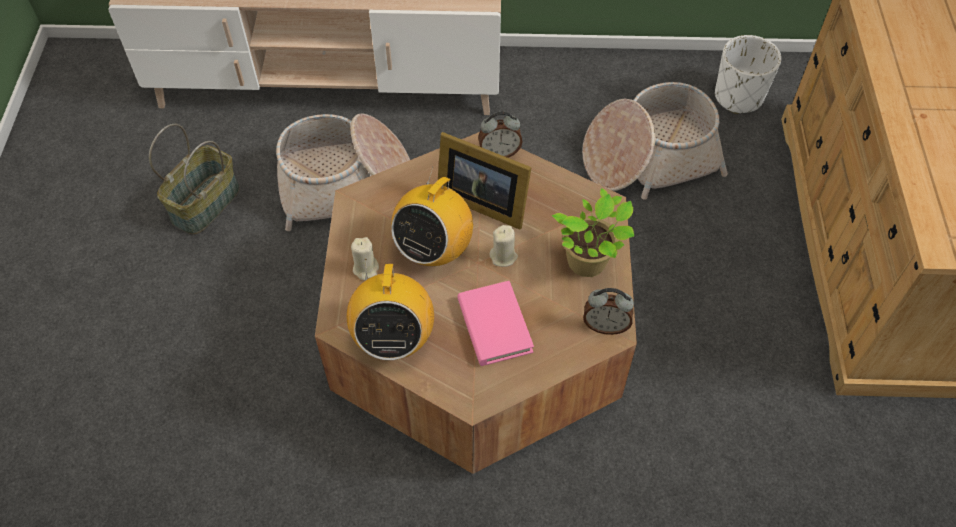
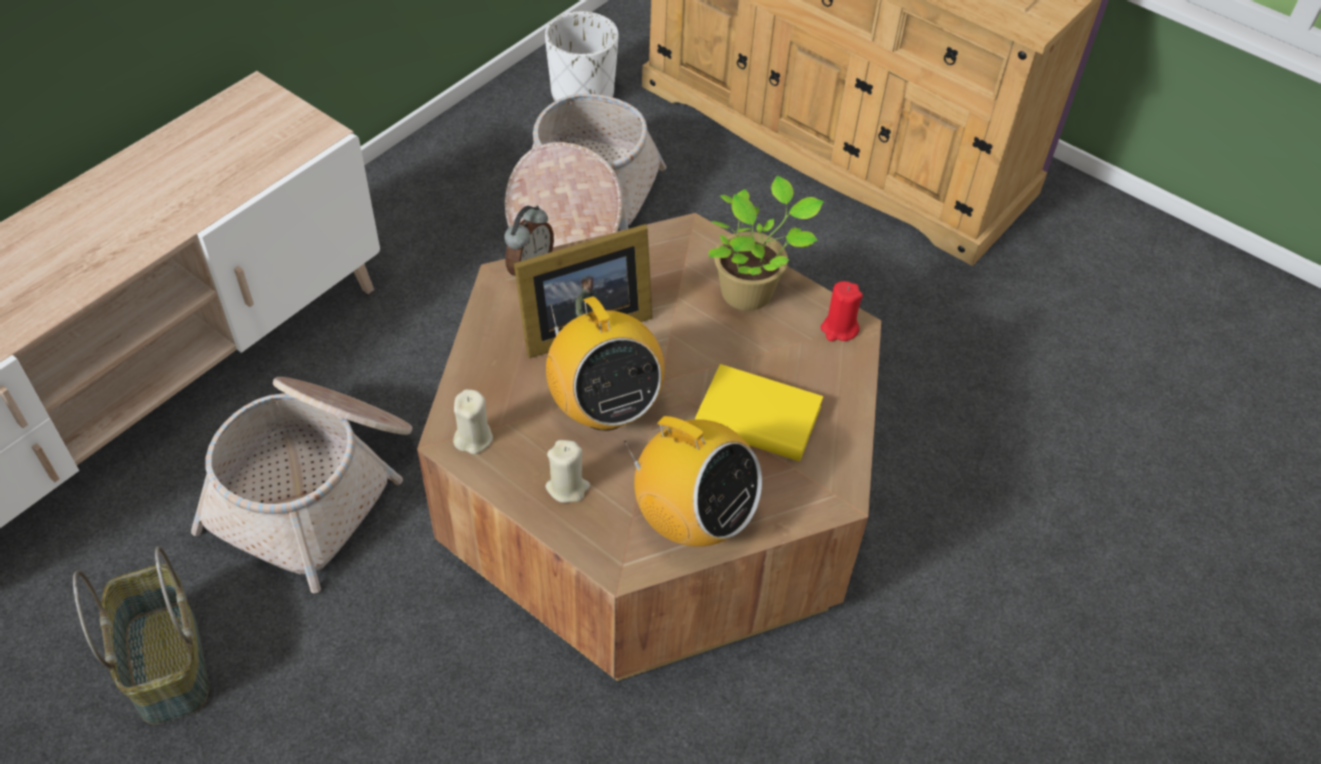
camera: 55 degrees left, 5 degrees down
(494, 326) = (757, 418): pink book -> yellow book
(503, 256) = (674, 354): beige candle -> beige candle (473, 438)
(605, 325) = (839, 329): alarm clock -> red candle

